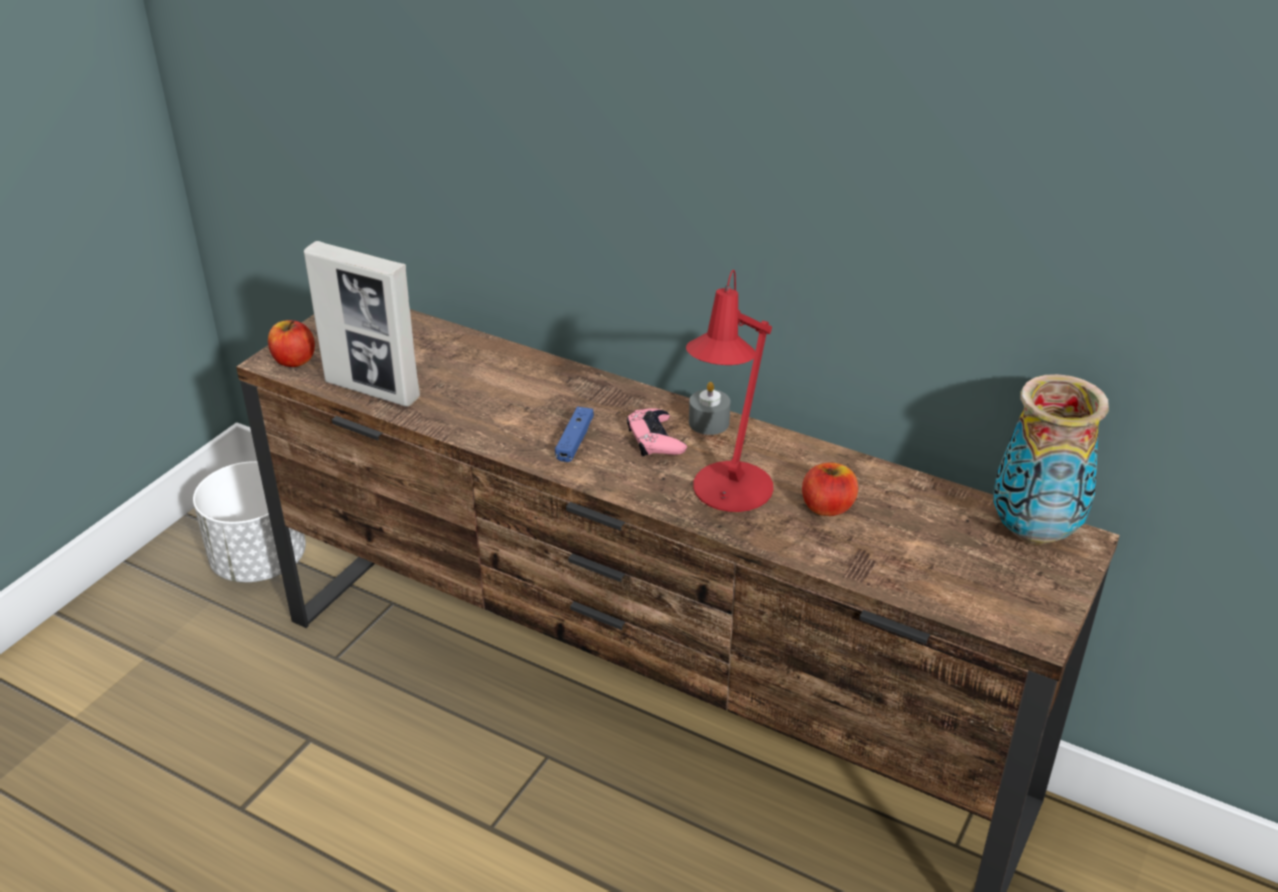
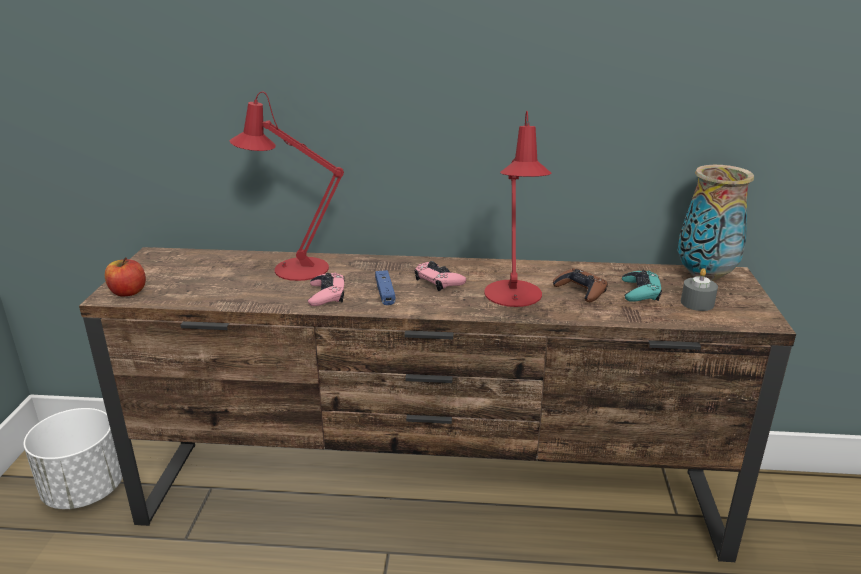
camera: 25 degrees left, 10 degrees down
(372, 390) = (207, 296): picture frame -> none
(494, 371) = (293, 268): none -> red table lamp
(504, 425) = (327, 295): none -> pink game controller
(709, 422) = (464, 265): grey candle -> grey candle (697, 303)
(827, 507) = (580, 290): apple -> brown game controller
(908, 533) = (640, 292): none -> turquoise game controller

